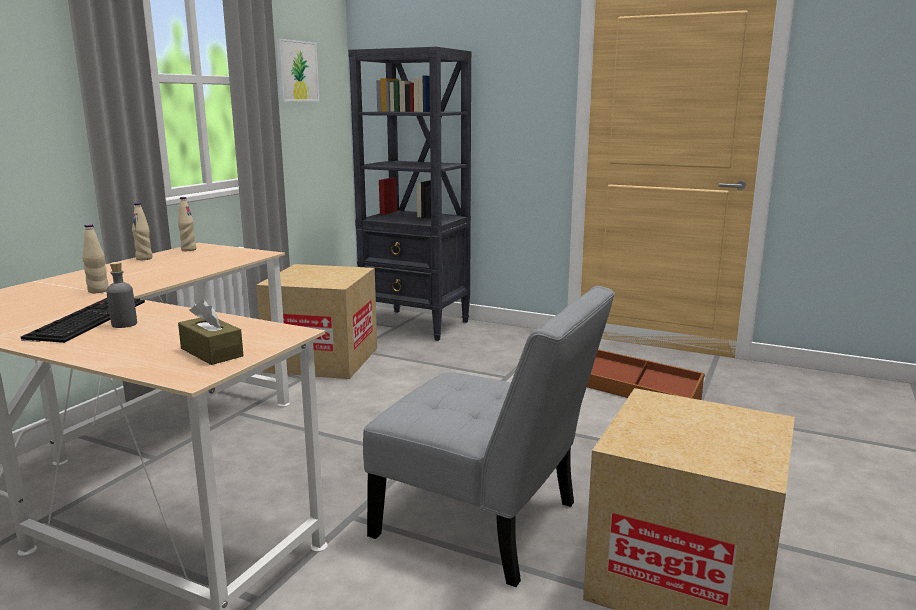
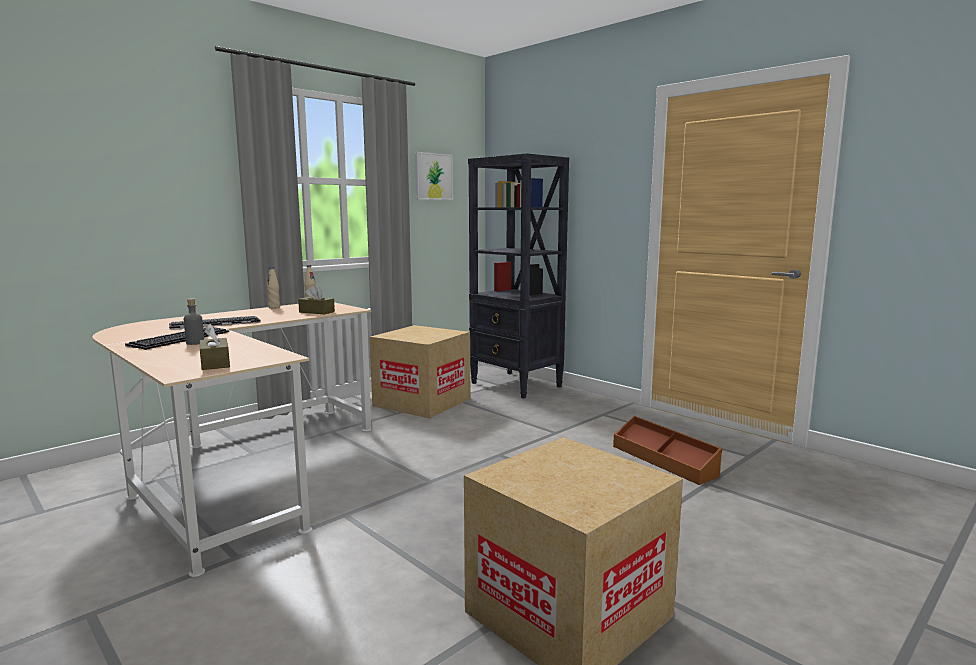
camera: 20 degrees right, 5 degrees down
(98, 291) = (214, 324): beige bottle -> keyboard
(217, 261) = (316, 312): none -> brown tissue box
(486, 524) = (439, 539): grey chair -> none

